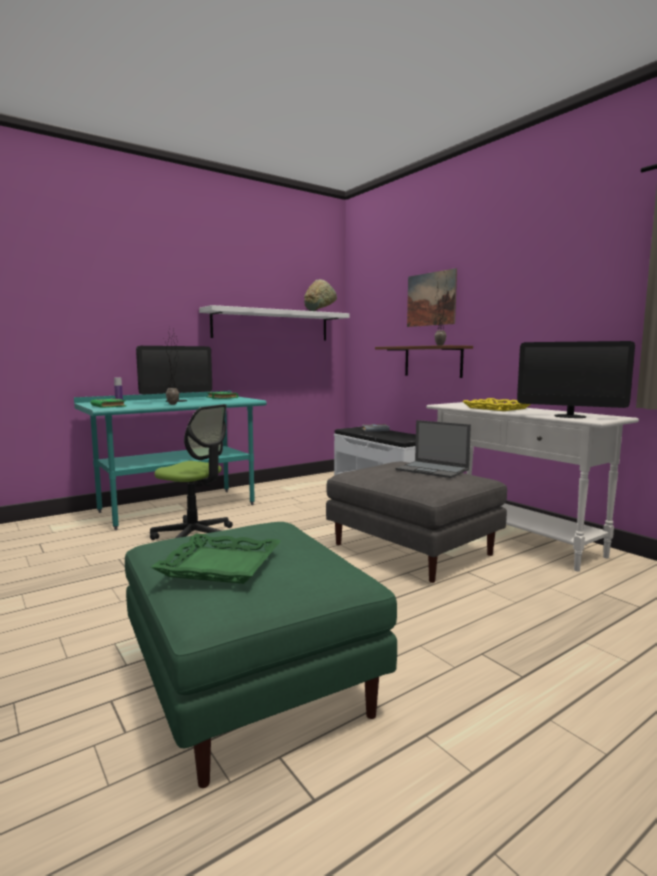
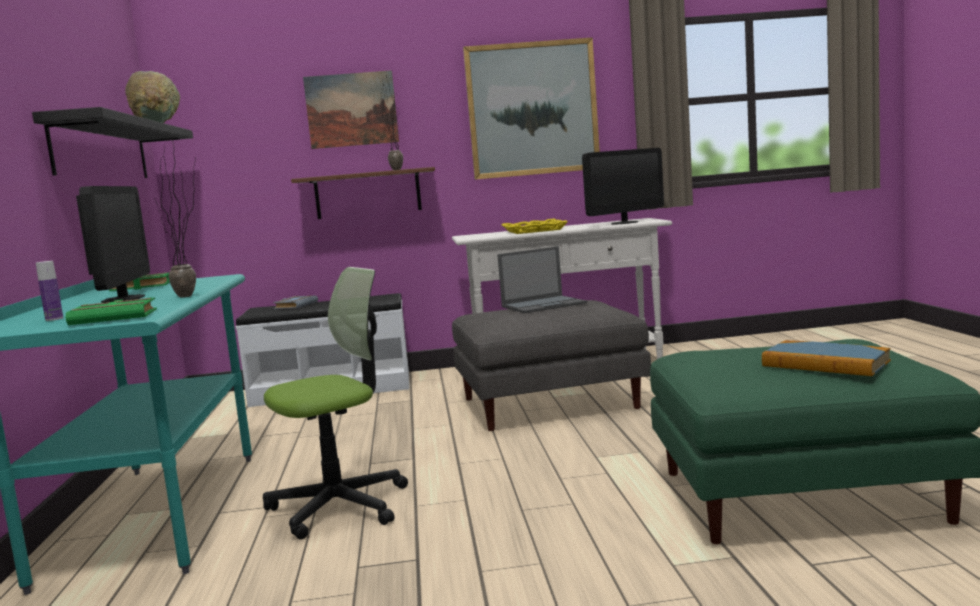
camera: 60 degrees left, 0 degrees up
(219, 566) = (825, 363): green tray -> book
(272, 325) = (102, 151): white shelf -> black shelf
(554, 297) = (532, 109): none -> picture

